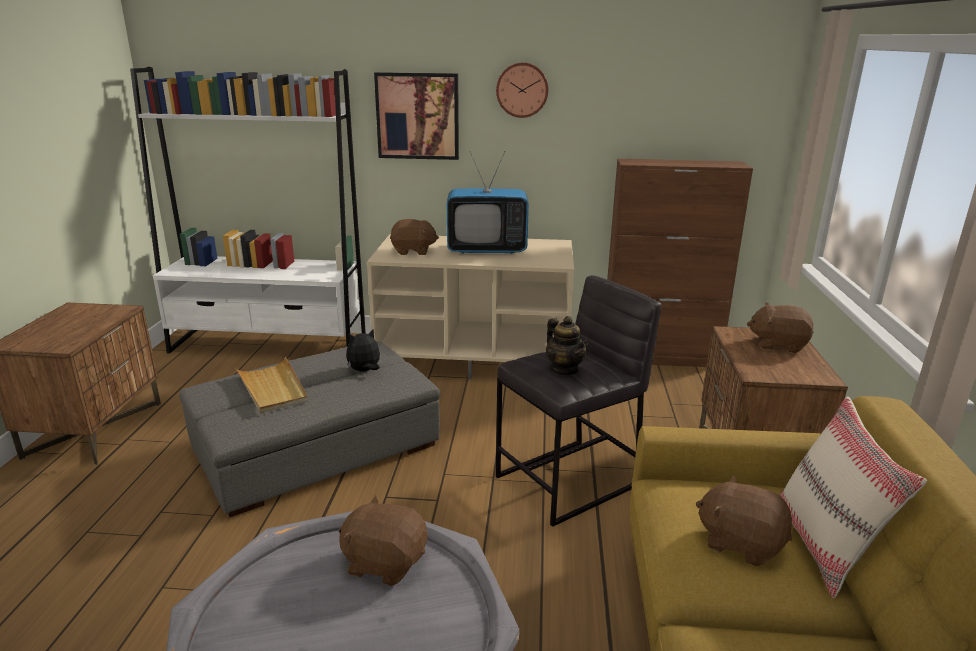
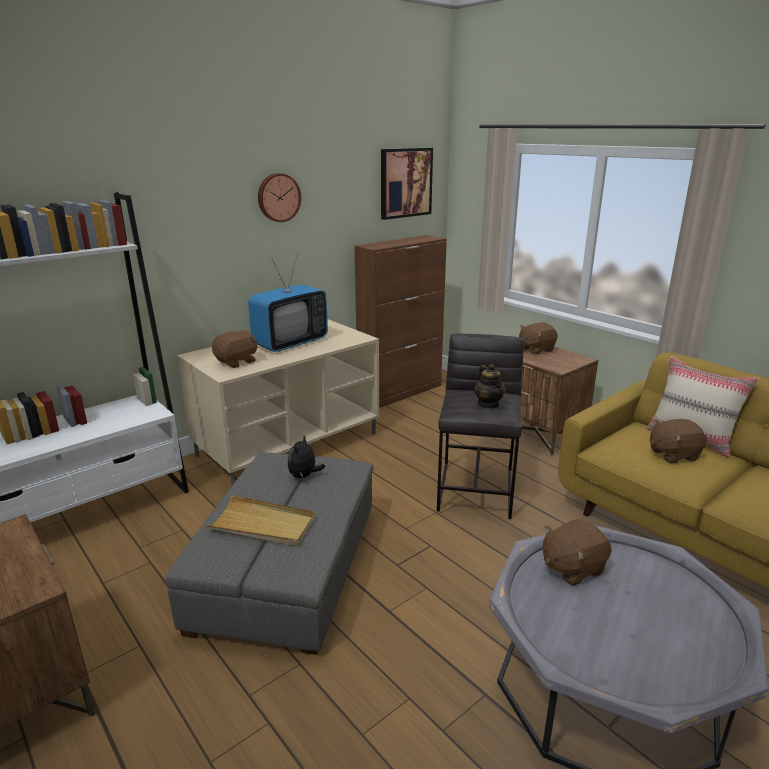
camera: 45 degrees left, 0 degrees up
(418, 116) = (190, 232): picture -> picture (405, 183)
(564, 369) = (488, 404): teapot -> teapot turned 60 degrees clockwise

